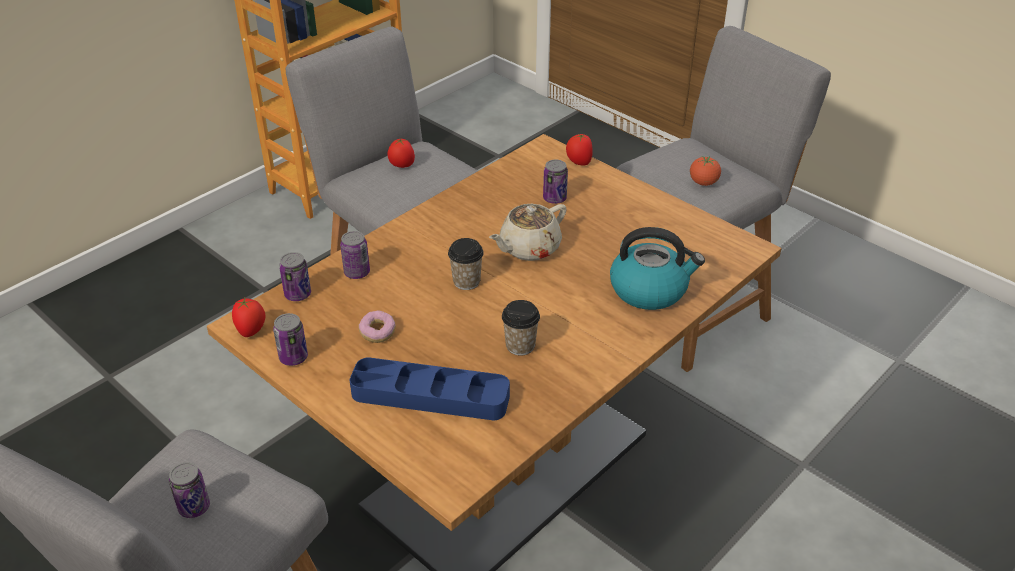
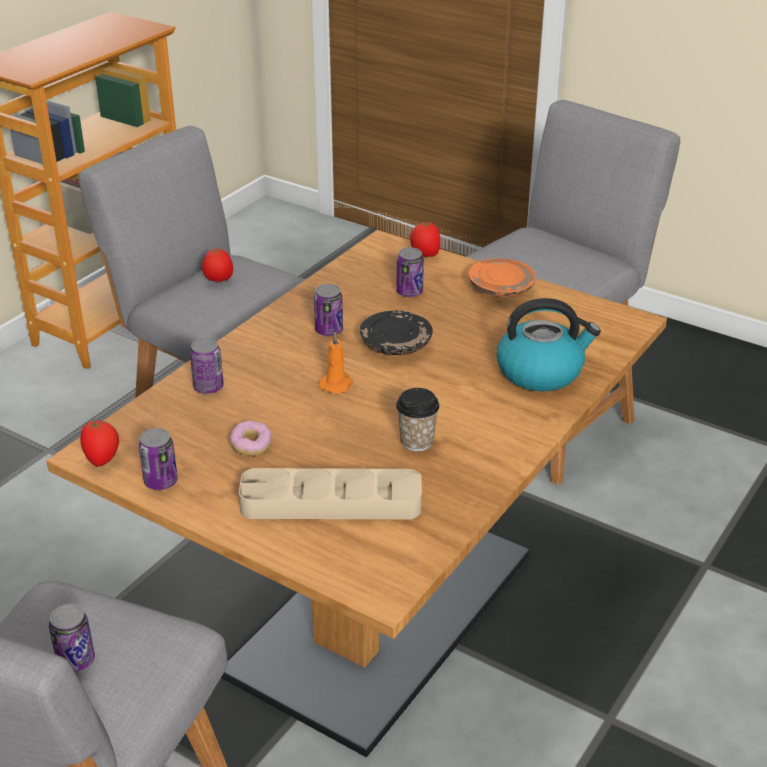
camera: 10 degrees left, 5 degrees down
(298, 294) = (146, 416): can -> can (329, 331)
(430, 395) = (331, 502): blue tray -> beige tray
(466, 281) = (337, 384): cup -> orange candle
(528, 248) = (396, 344): beige teapot -> black plate
(637, 202) = (501, 288): none -> orange plate
(703, 183) = (558, 268): tomato -> none

